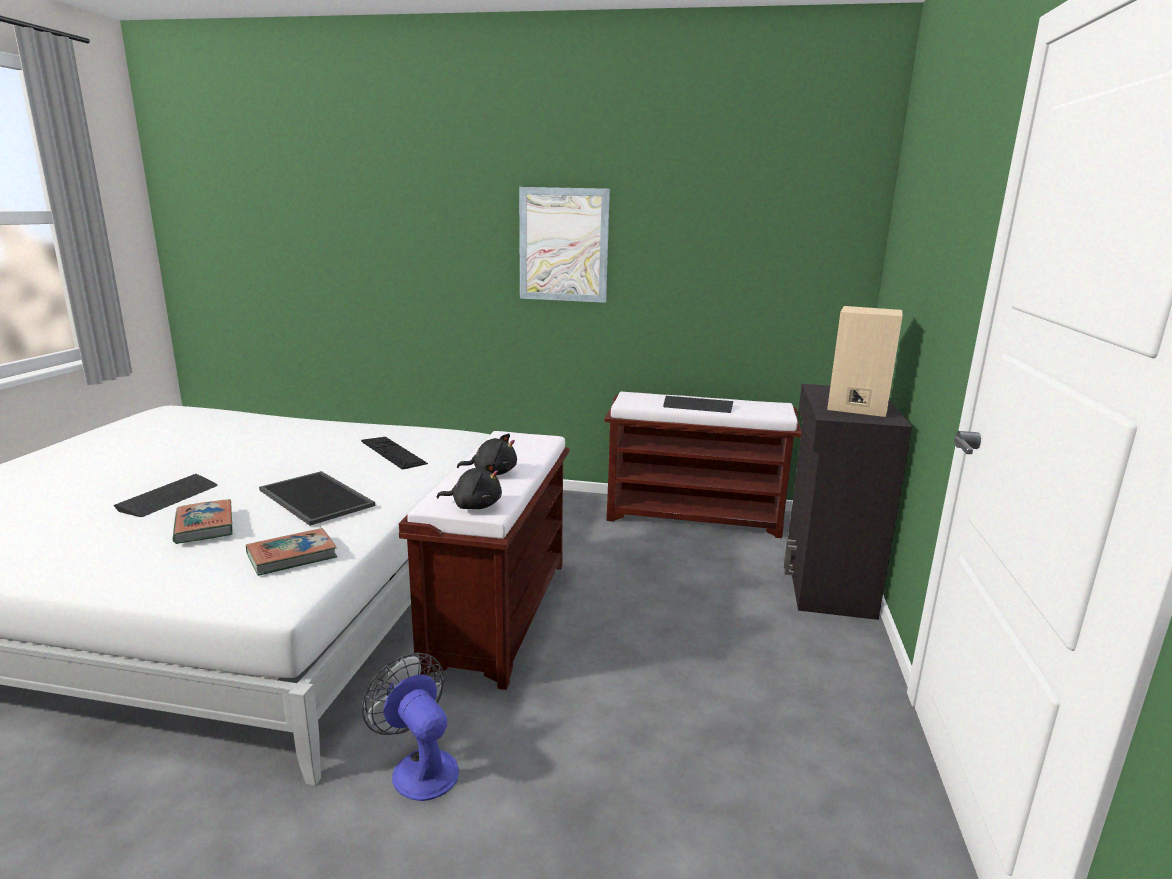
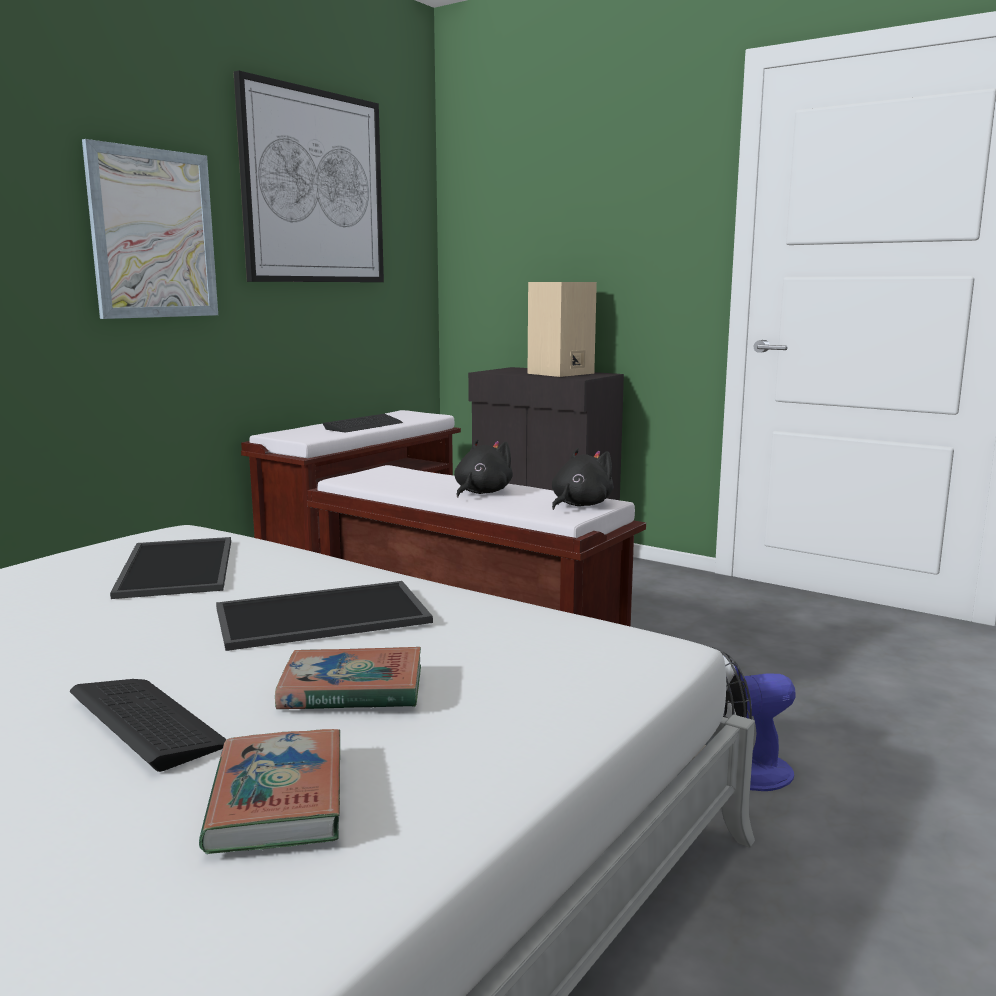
camera: 65 degrees left, 5 degrees down
(292, 556) = (527, 638): book -> book (277, 799)
(393, 452) = (179, 568): keyboard -> tray
(716, 205) = (313, 187): none -> picture

